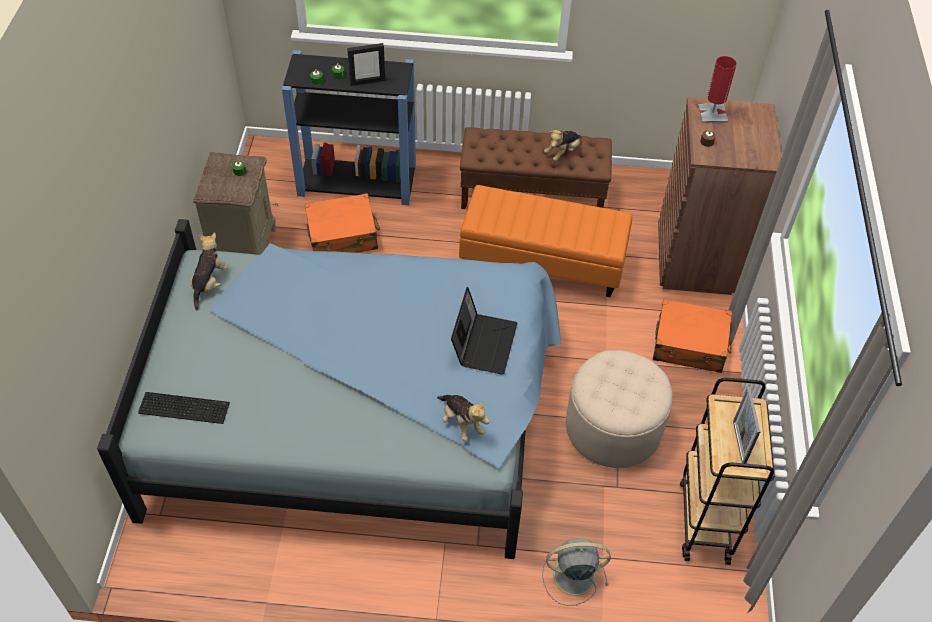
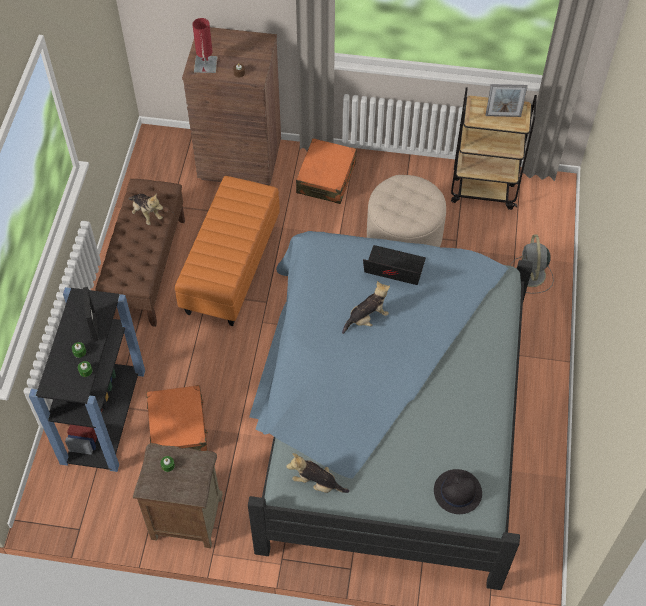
camera: 85 degrees left, 5 degrees up
(183, 406) = (457, 492): keyboard -> black hat
(461, 422) = (470, 288): plush toy -> plush toy (367, 318)

